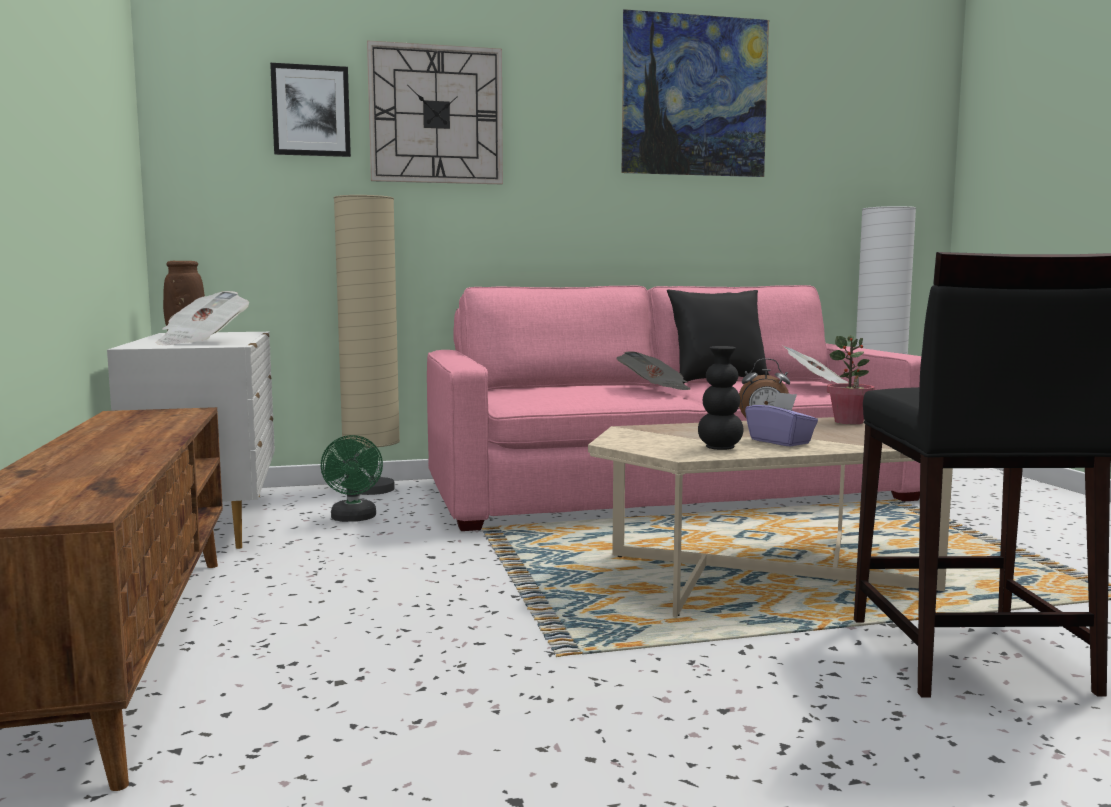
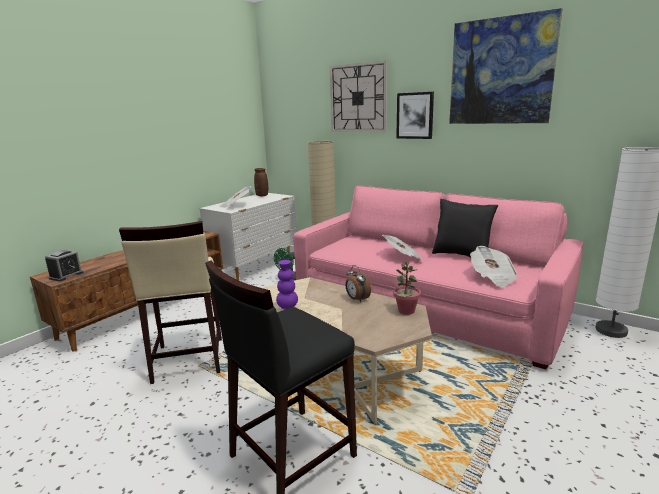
camera: 50 degrees right, 10 degrees up
(63, 504) = (66, 275): none -> alarm clock
(311, 111) = (312, 101): picture -> picture (415, 115)
(506, 660) = (188, 360): none -> beige stool
(720, 448) = (287, 307): black vase -> purple vase
(780, 441) = (321, 313): purple tissue box -> none

